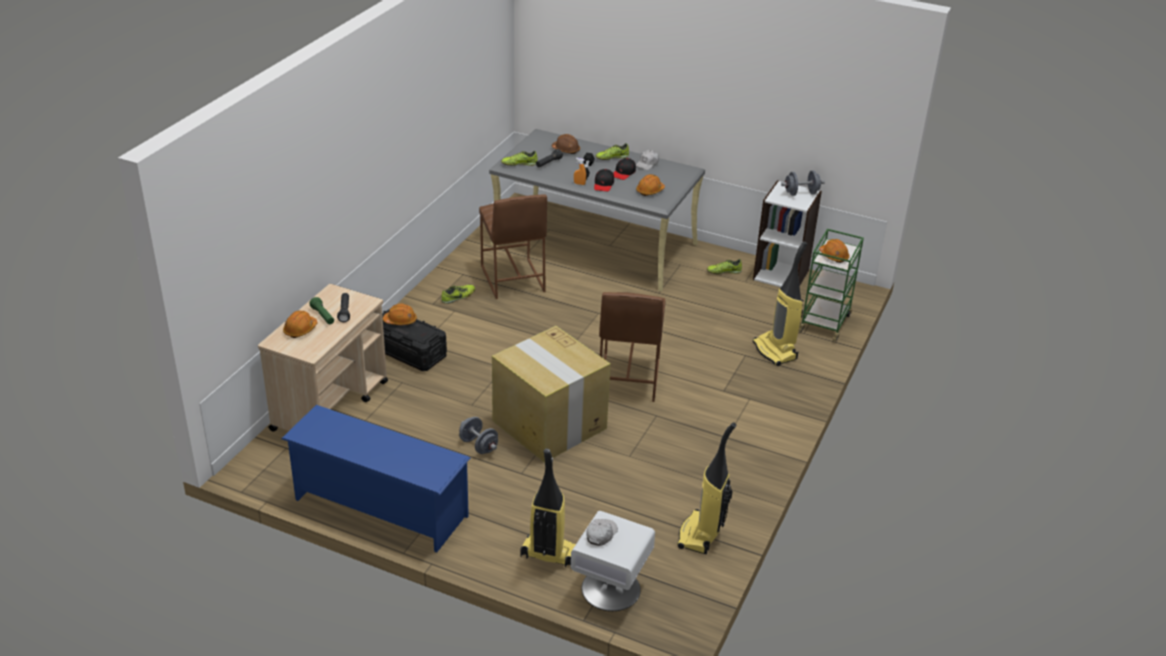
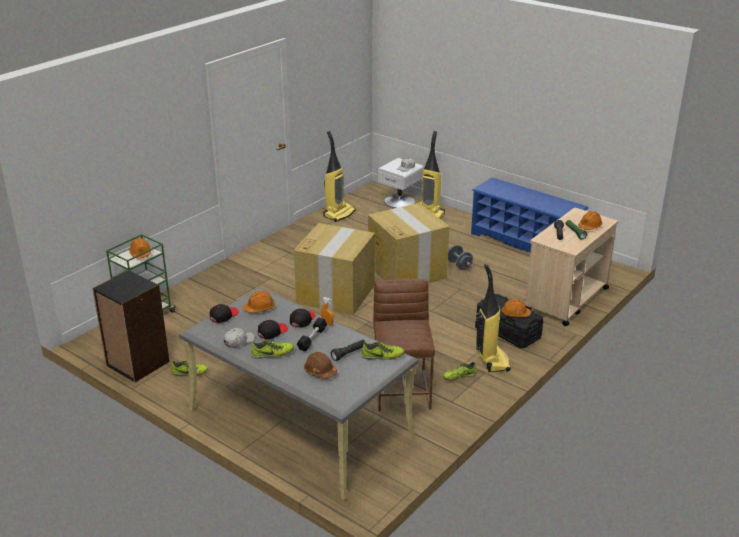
camera: 165 degrees left, 5 degrees down
(627, 378) = (336, 293): brown stool -> cardboard box
(677, 181) = (224, 316): none -> black cap
(776, 351) = (207, 299): vacuum cleaner -> vacuum cleaner (491, 360)
(781, 274) = (137, 363): white bookcase -> black bookcase
(801, 193) = (115, 287): grey dumbbell -> none

